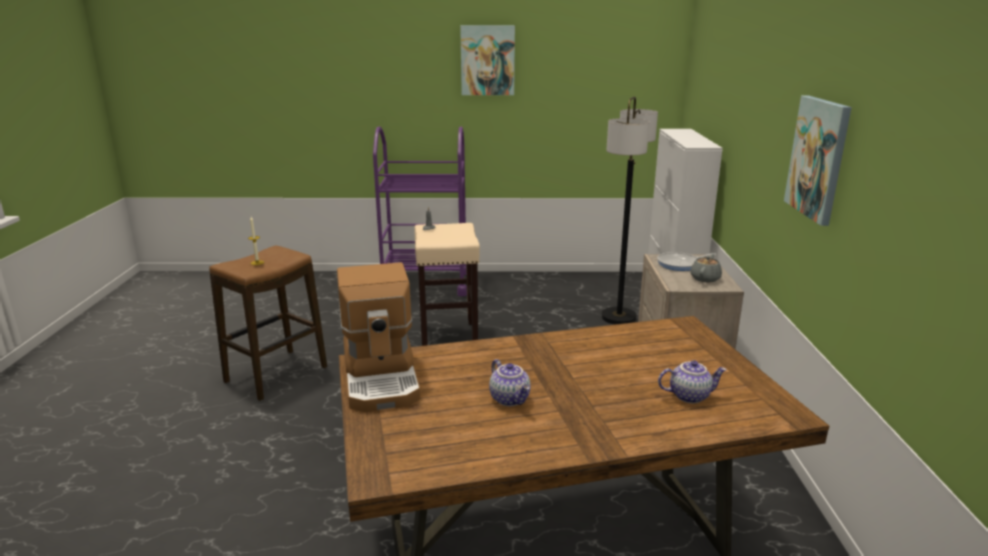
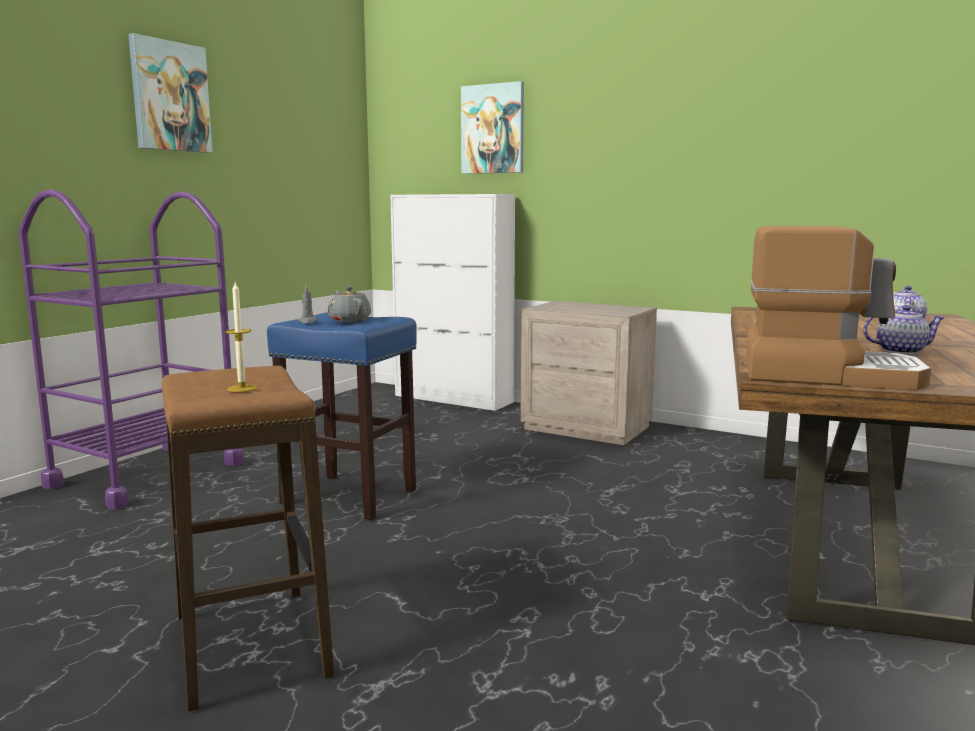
camera: 60 degrees left, 10 degrees down
(449, 338) = (351, 496): beige stool -> blue stool
(619, 317) = (442, 418): floor lamp -> none
(680, 264) = (568, 307): frying pan -> none
(705, 278) = (613, 308): grey teapot -> grey teapot (349, 320)
(818, 158) = (735, 154): picture -> picture (493, 129)

